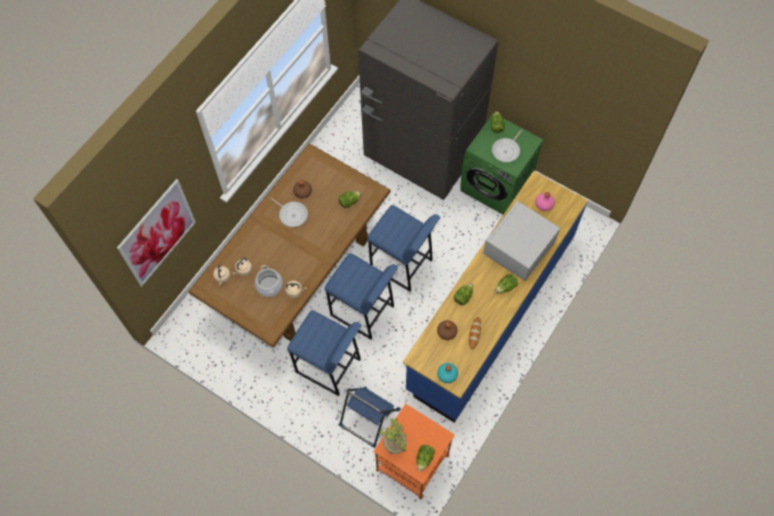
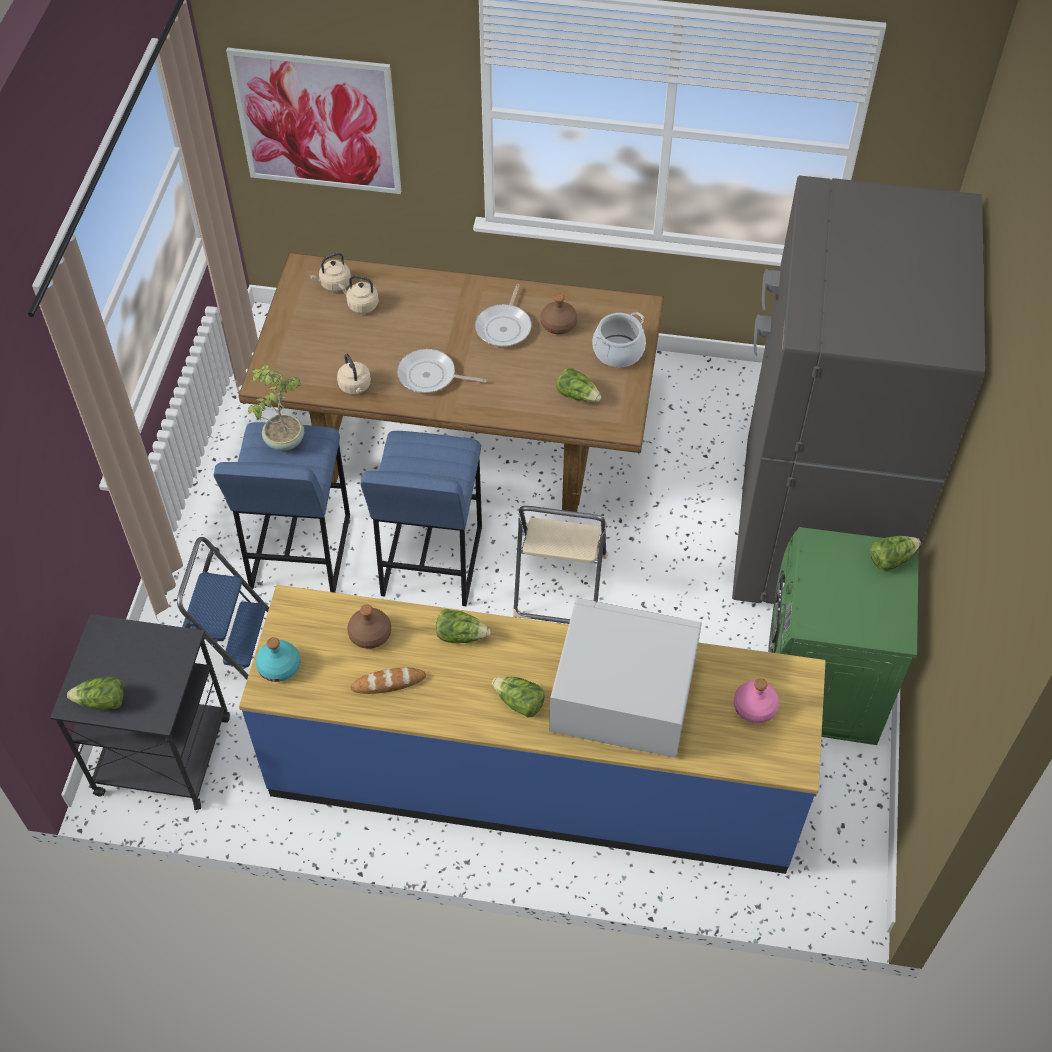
camera: 65 degrees right, 10 degrees down
(269, 286) = (349, 349): cooking pot -> cooking pot (618, 351)
(394, 444) = (114, 642): potted plant -> potted plant (283, 440)
(402, 264) = (559, 588): blue stool -> beige step ladder
(412, 463) = (161, 754): orange cart -> black cart
(506, 150) = (844, 597): frying pan -> frying pan (430, 376)

